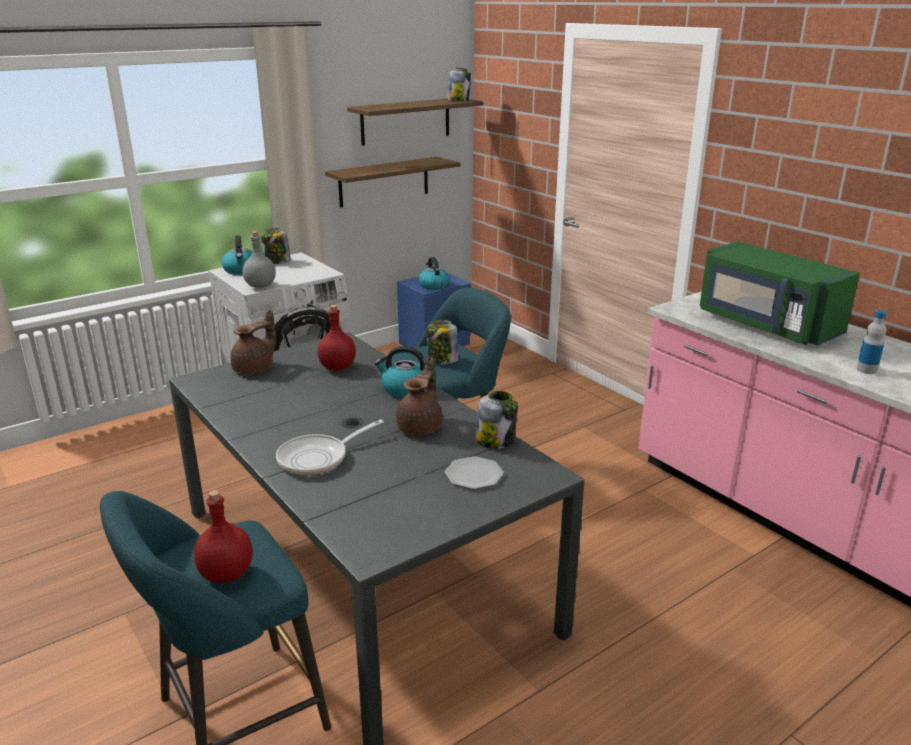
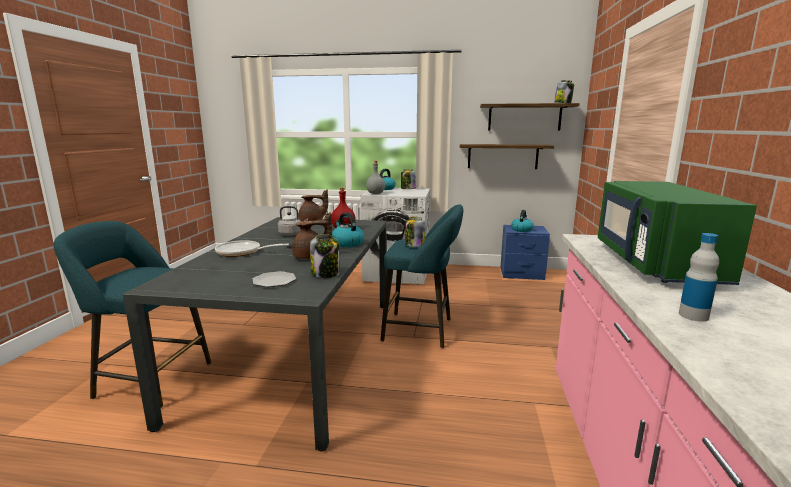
camera: 45 degrees right, 10 degrees down
(225, 574) = (128, 279): red bottle -> none
(292, 401) = (292, 234): none -> grey kettle

